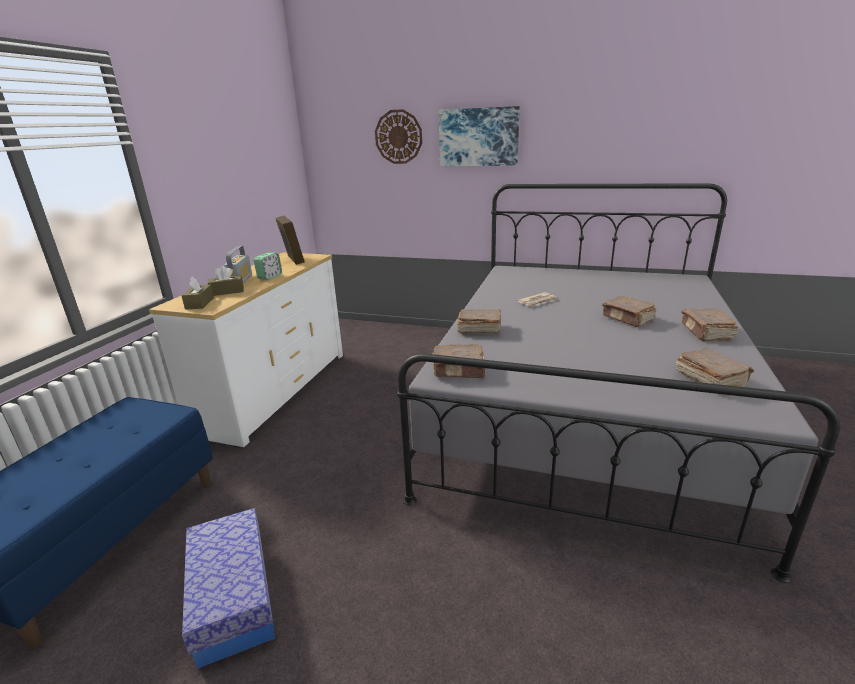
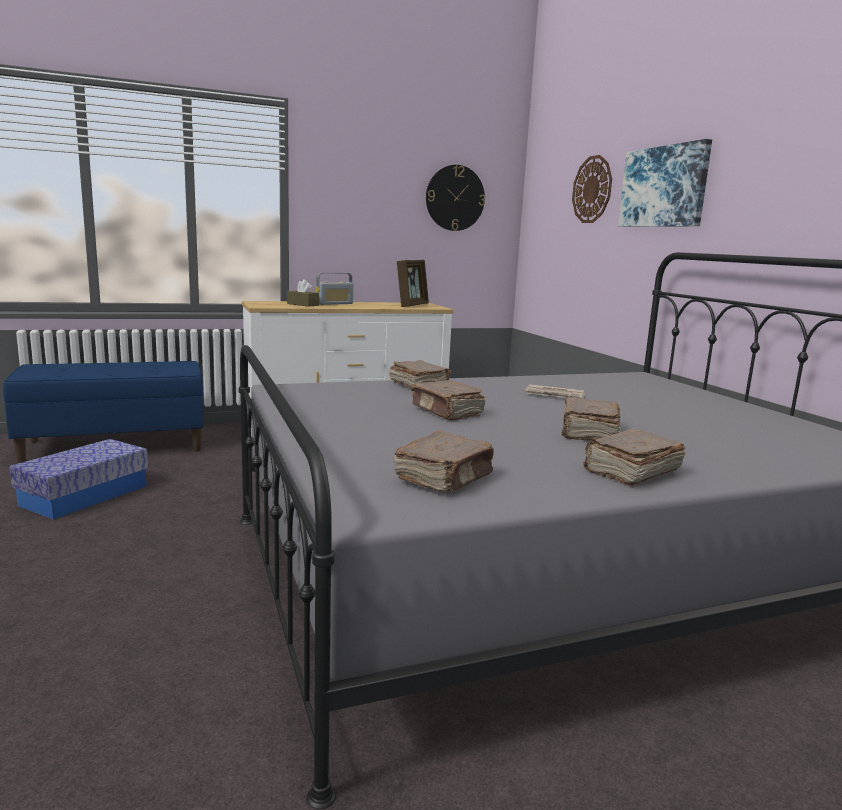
camera: 50 degrees right, 10 degrees down
(200, 303) = (268, 304): brown tissue box -> none
(264, 150) = (455, 198): none -> wall clock
(270, 277) = (355, 306): alarm clock -> none
(459, 371) = (304, 391): brown book -> brown book (447, 412)

